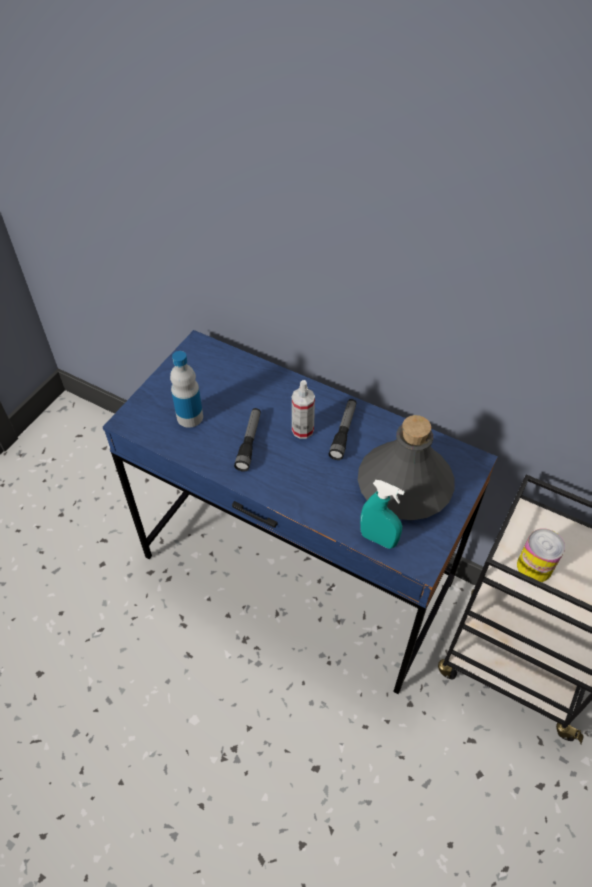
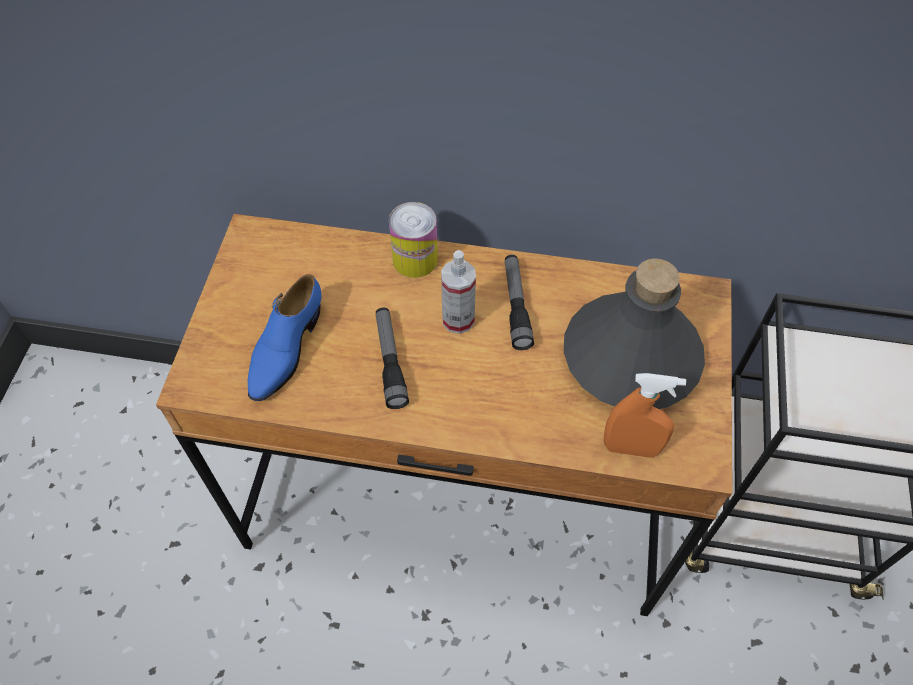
camera: 20 degrees left, 5 degrees up
(190, 417) = (285, 349): bottle -> blue shoe
(297, 571) = (457, 497): blue desk -> brown desk
(378, 539) = (631, 448): turquoise spray bottle -> orange spray bottle
(534, 567) = (826, 415): can -> can (415, 259)

